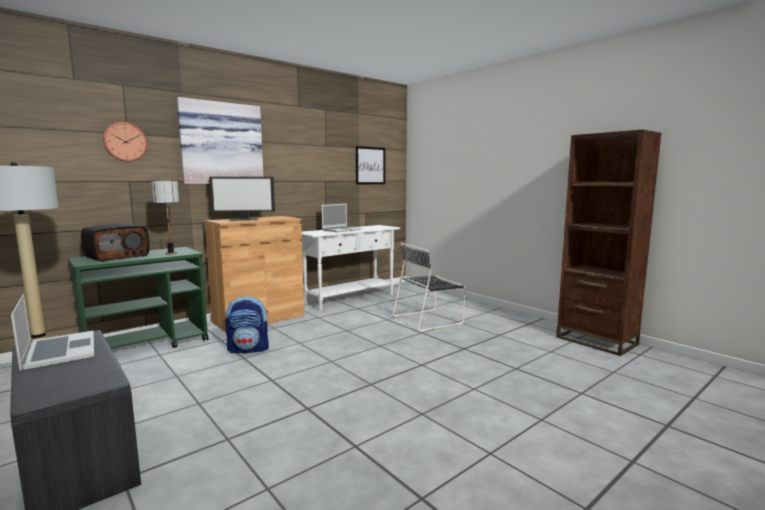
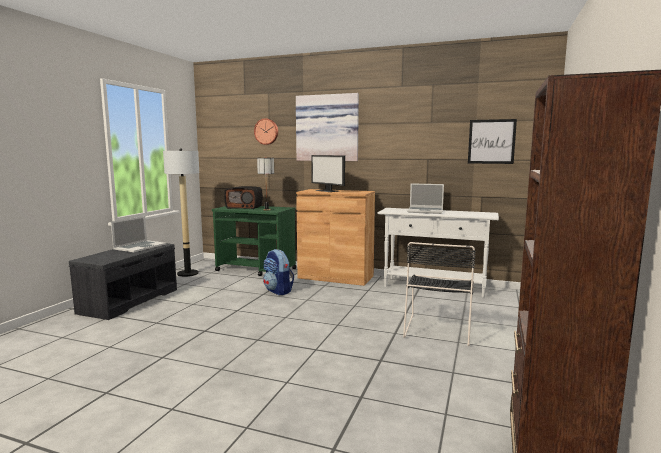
camera: 60 degrees right, 0 degrees up
(429, 319) = (438, 328): black chair -> black chair turned 105 degrees counterclockwise

